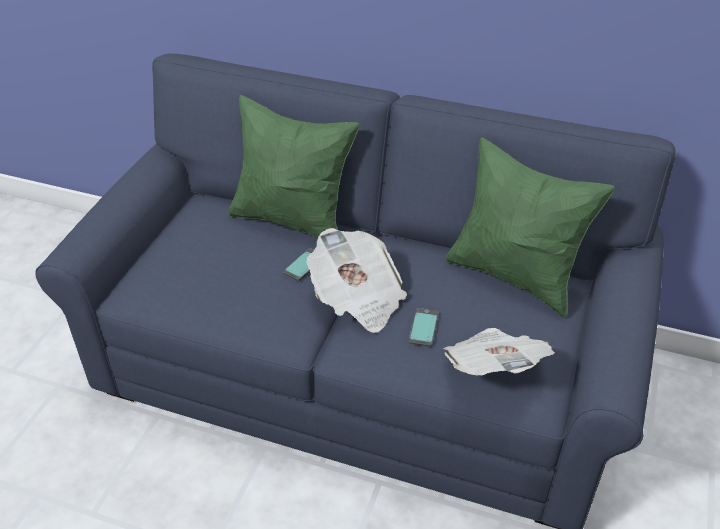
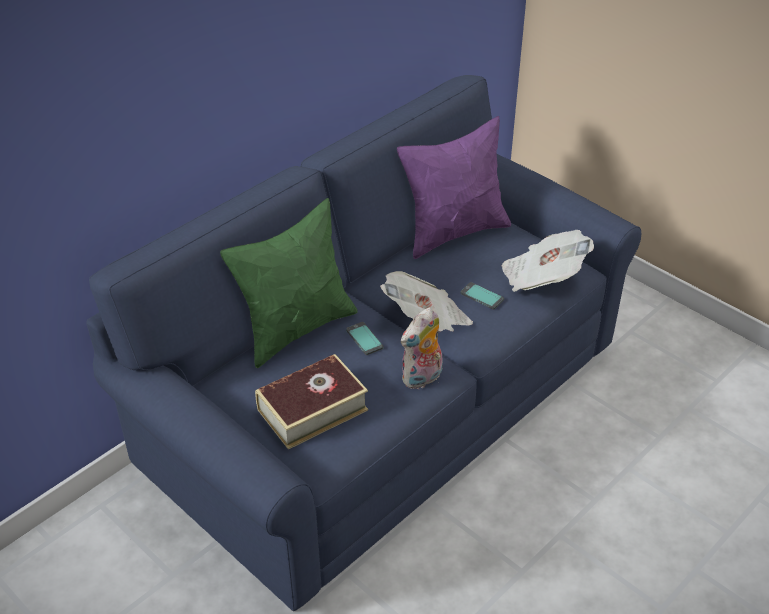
camera: 65 degrees left, 0 degrees up
(194, 264) = (312, 409): none -> book
(273, 322) = (422, 378): none -> plush toy
(514, 276) = (454, 232): green pillow -> purple pillow

